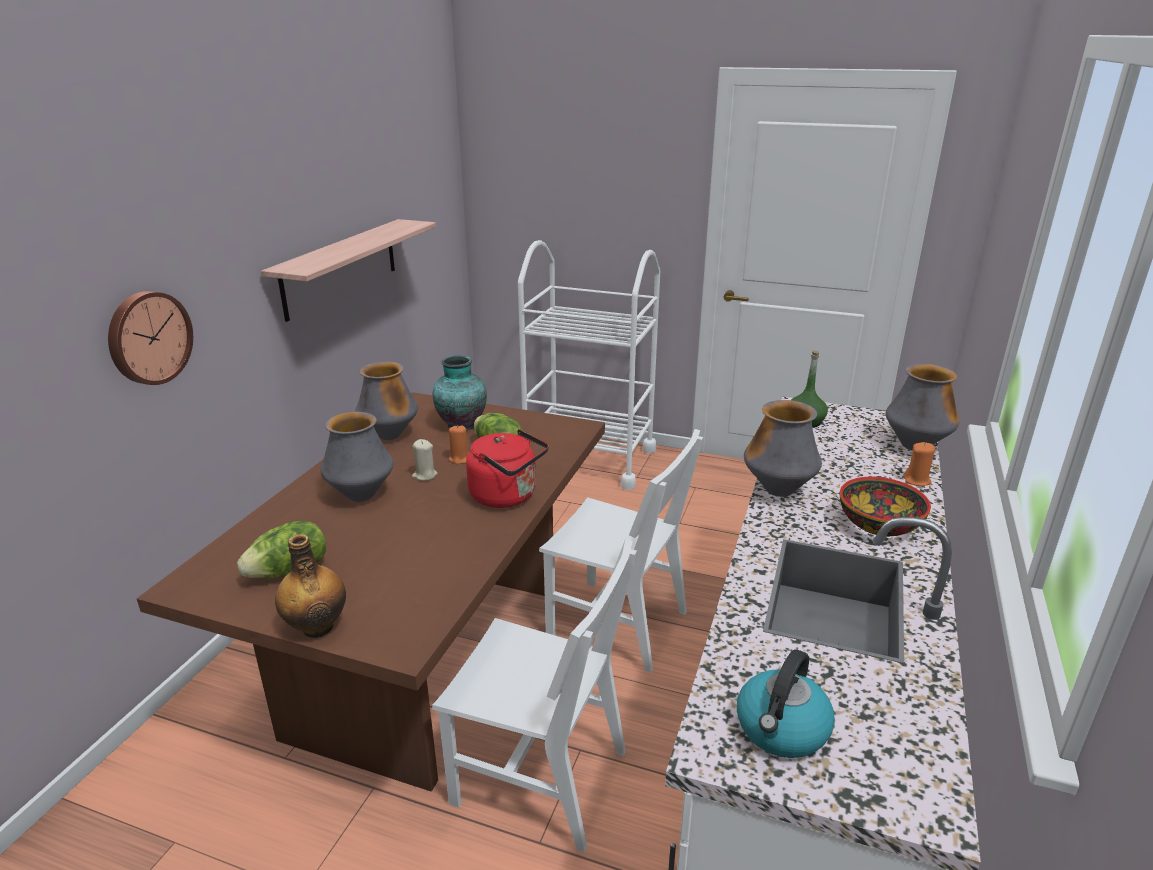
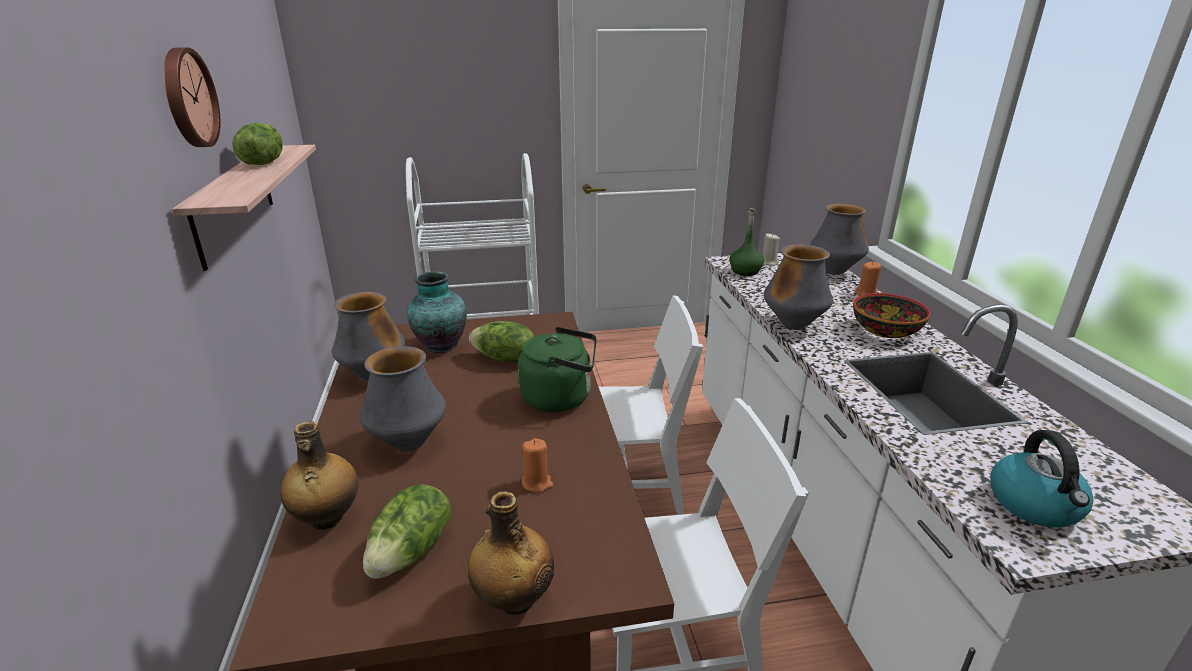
camera: 30 degrees left, 0 degrees up
(148, 337) = (80, 311): wall clock -> wall clock (187, 98)
(263, 530) = (327, 519): none -> bottle
(371, 237) = (263, 163): none -> lettuce
(424, 475) = (456, 402): beige candle -> beige candle (768, 263)
(460, 459) = (475, 377): orange candle -> orange candle (537, 483)
(507, 496) = (561, 398): red kettle -> green kettle

